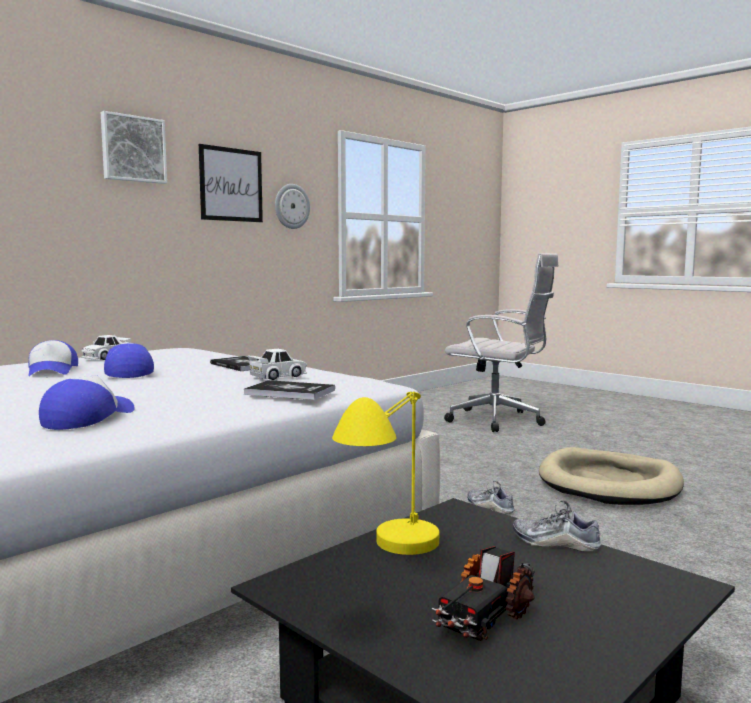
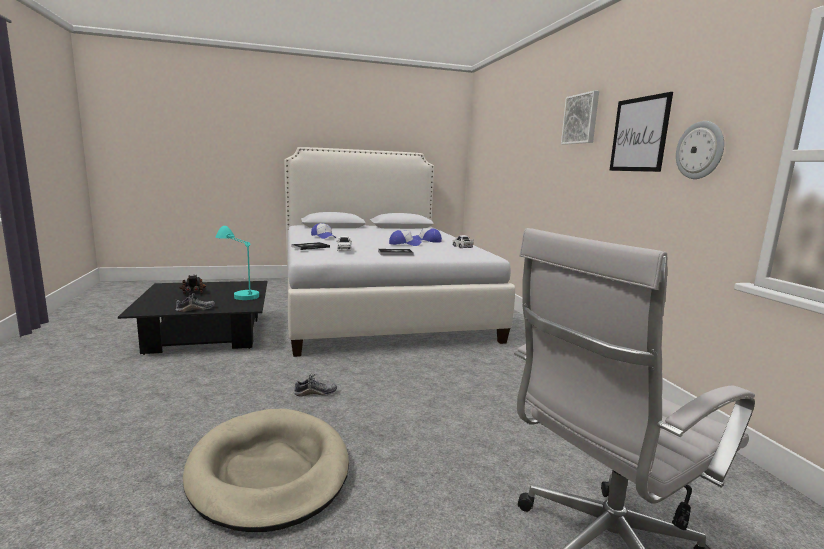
camera: 120 degrees right, 5 degrees up
(391, 565) = (238, 292): yellow table lamp -> turquoise table lamp

